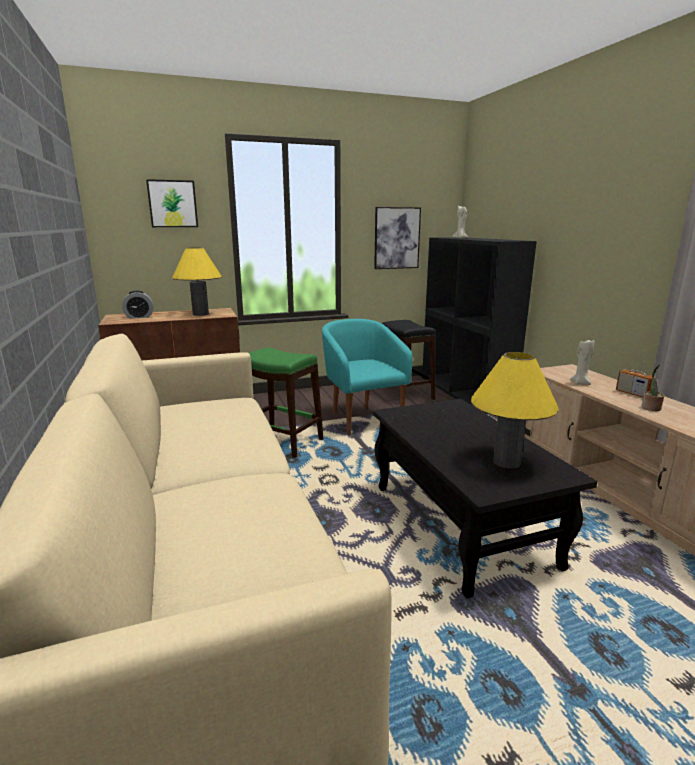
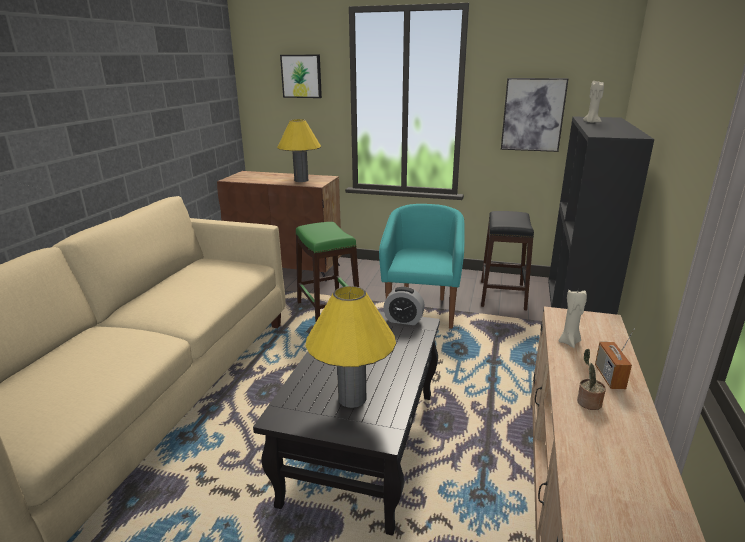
camera: 35 degrees right, 5 degrees up
(139, 317) = (256, 177): alarm clock -> alarm clock (403, 320)

